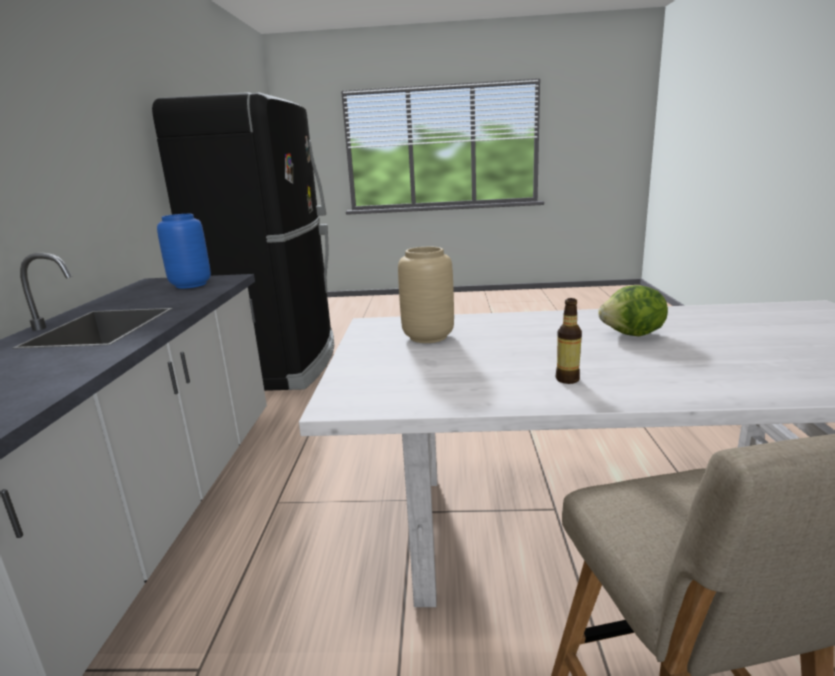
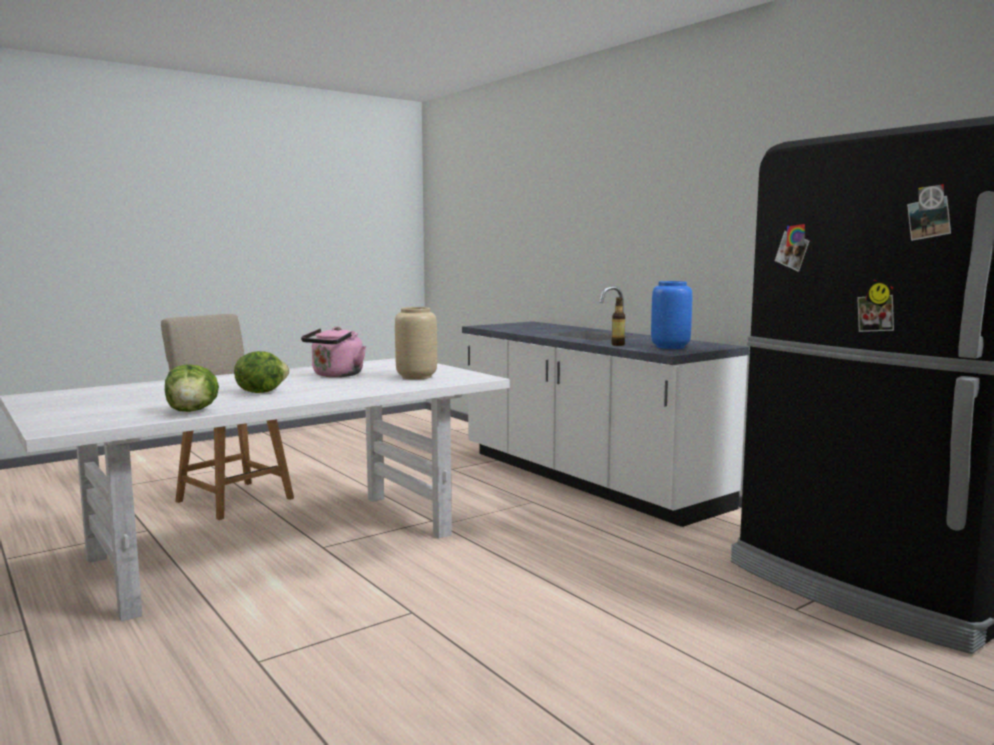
camera: 140 degrees right, 10 degrees down
(515, 360) = (336, 375): none -> pink kettle
(567, 379) = (297, 374): bottle -> bottle (618, 344)
(702, 312) = (192, 411): none -> lettuce

